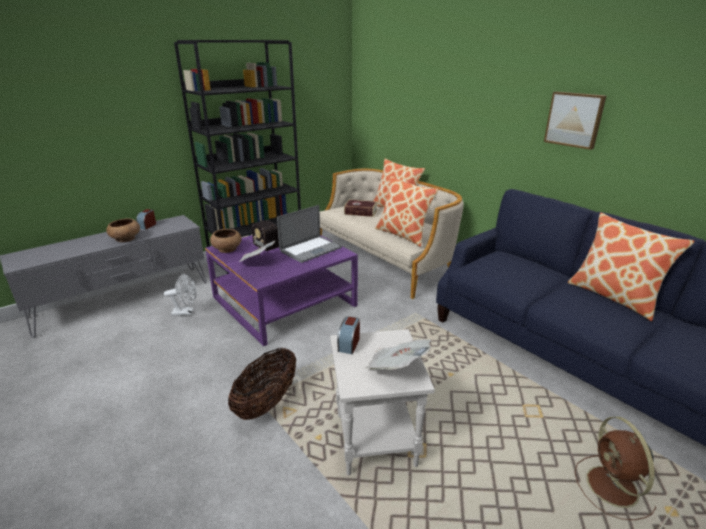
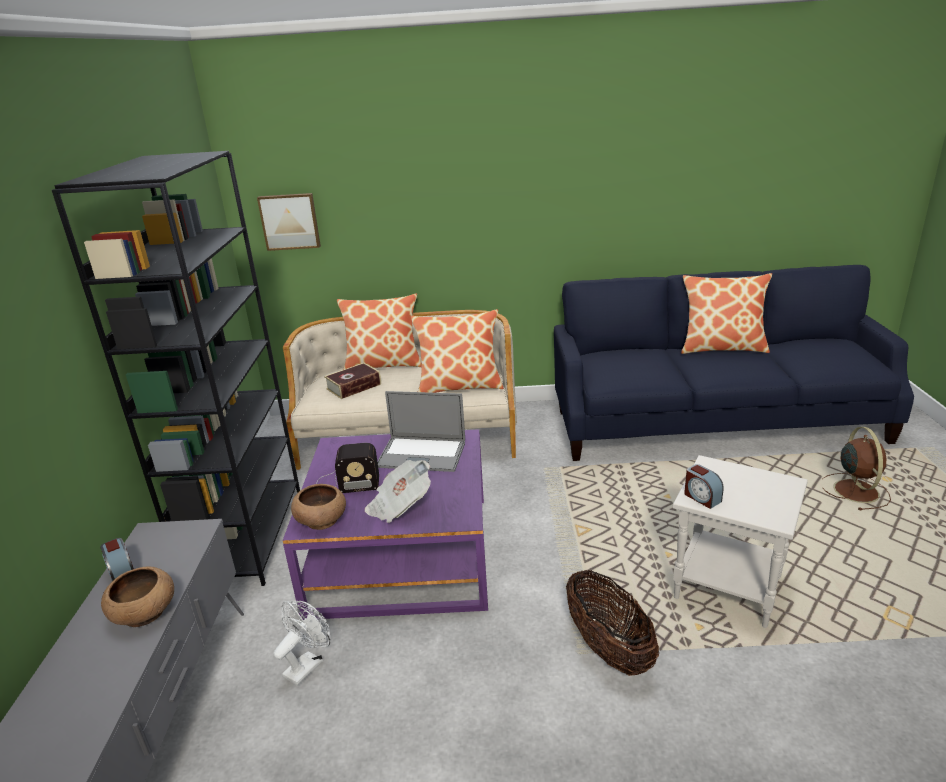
camera: 50 degrees left, 0 degrees up
(311, 249) = (421, 454): laptop -> laptop turned 105 degrees clockwise
(396, 367) = (763, 485): newspaper -> none
(574, 119) = (609, 191): picture -> picture (290, 221)
(613, 488) = (855, 490): brown fan -> brown fan turned 120 degrees counterclockwise

